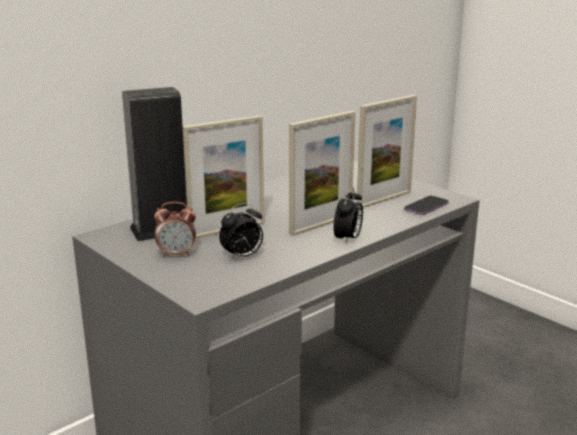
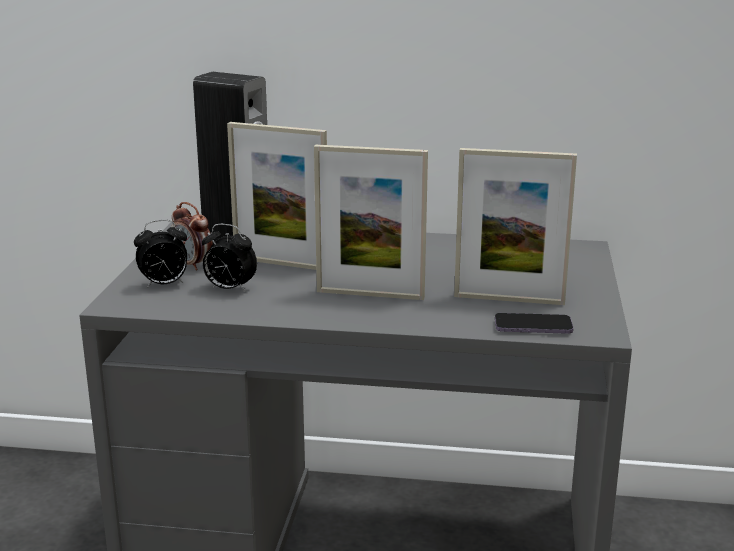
camera: 50 degrees right, 0 degrees up
(348, 239) = (354, 317): alarm clock -> alarm clock (164, 285)

